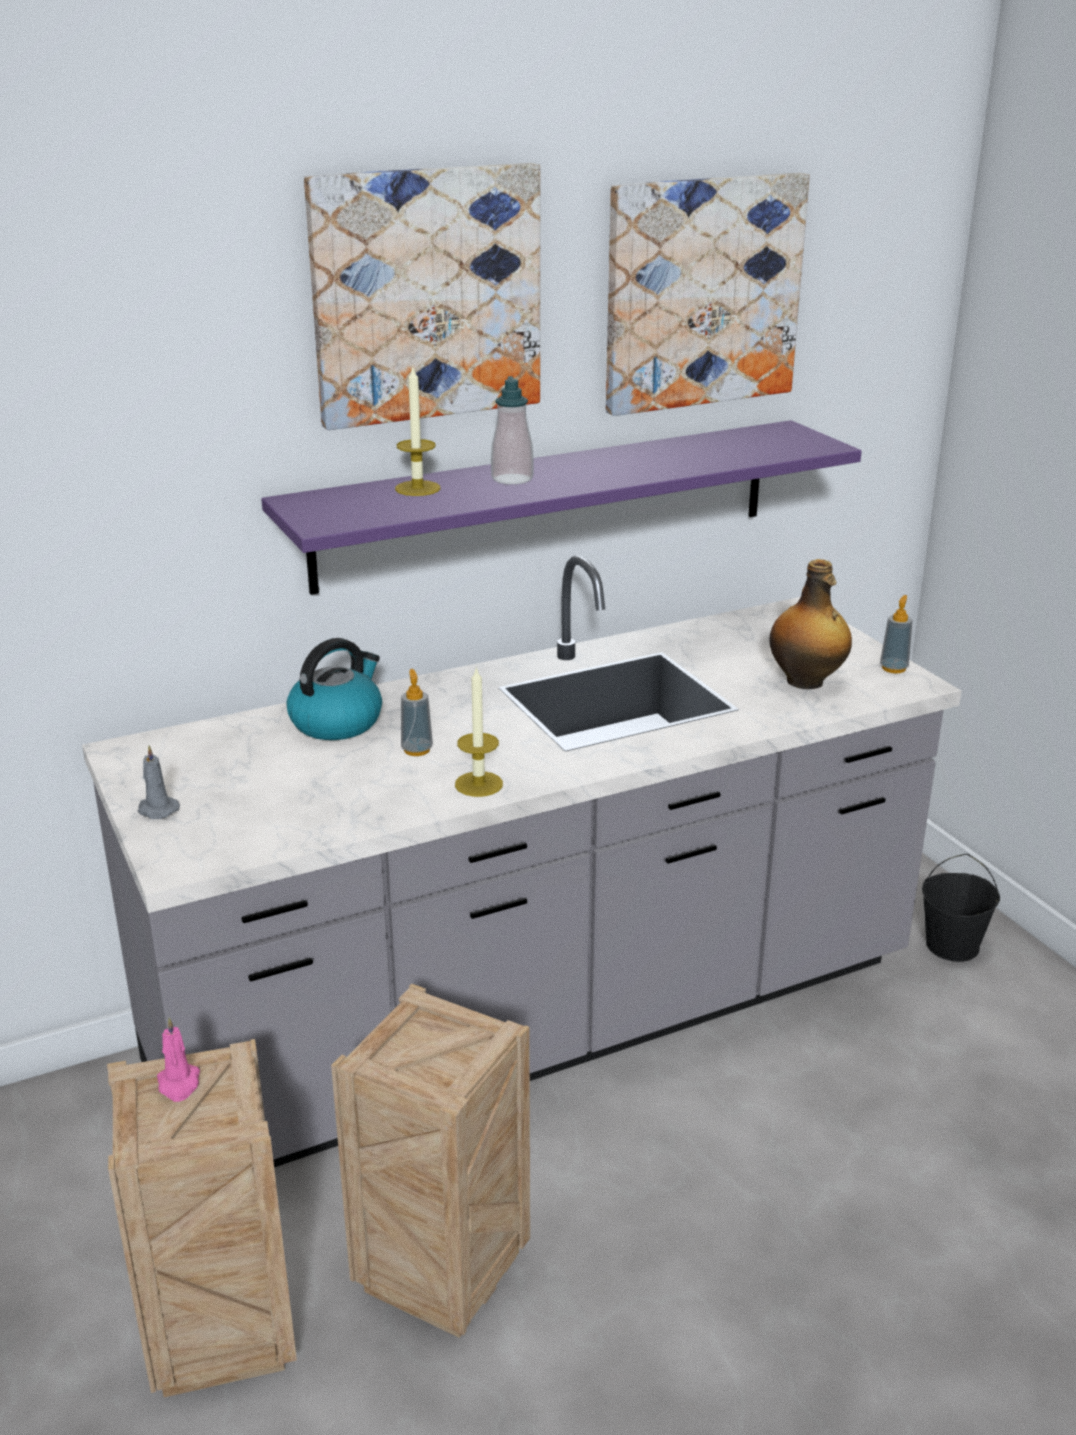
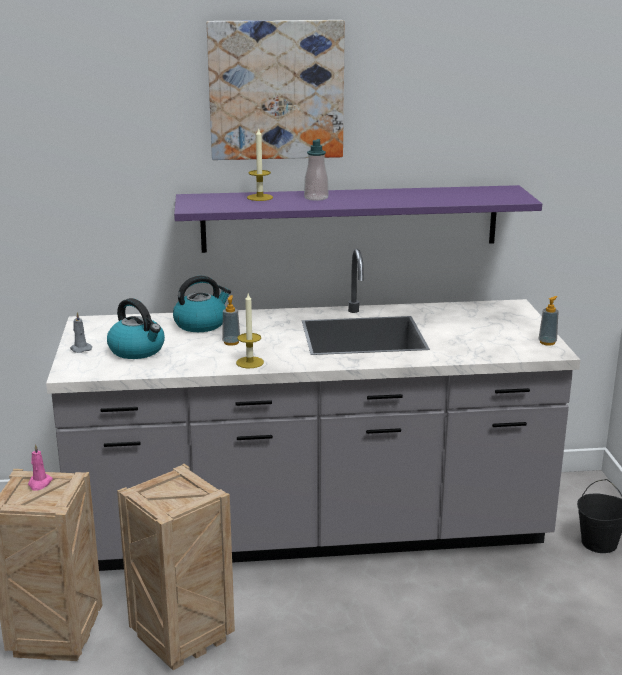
camera: 20 degrees right, 5 degrees down
(266, 794) = (138, 350): none -> kettle
(701, 293) = (454, 101): picture -> none
(806, 682) = (484, 342): bottle -> none

